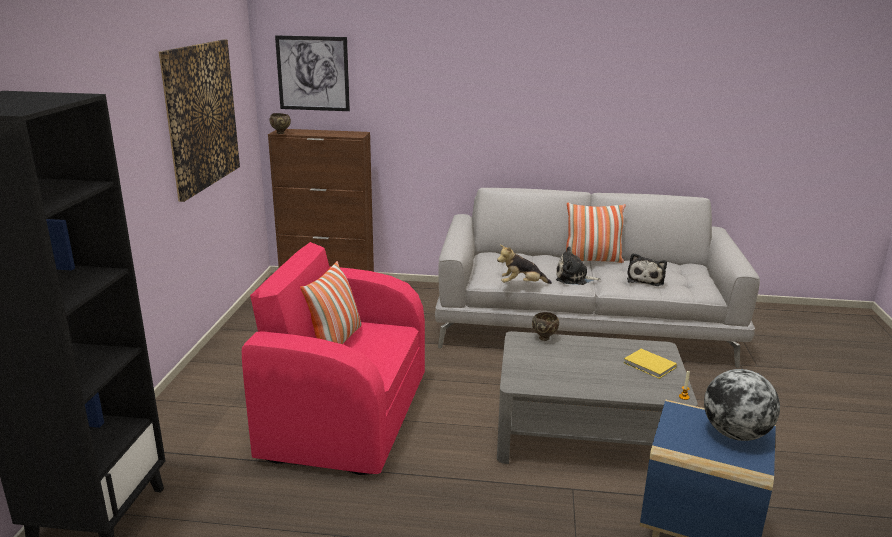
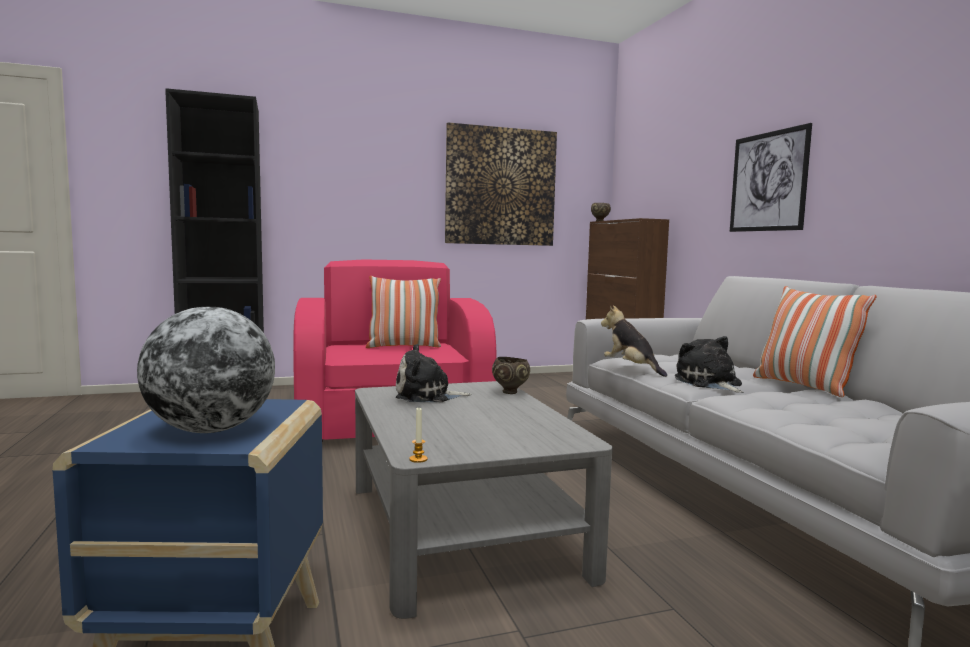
camera: 65 degrees right, 15 degrees down
(313, 73) = (643, 165): picture -> picture (768, 181)
(646, 279) = (812, 412): plush toy -> plush toy (427, 396)
(650, 366) = (501, 438): yellow book -> none

